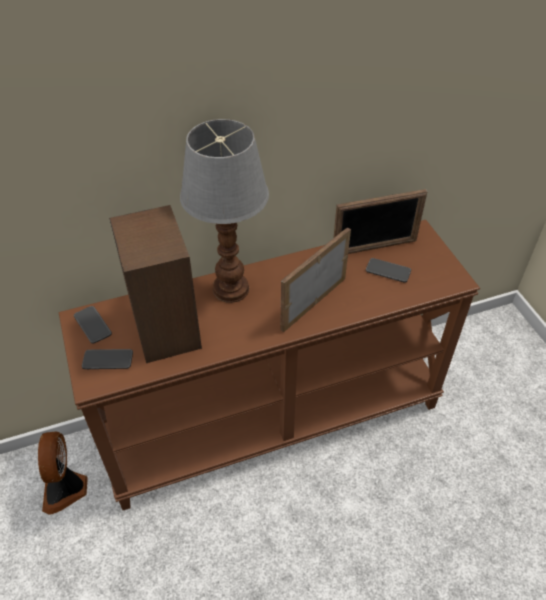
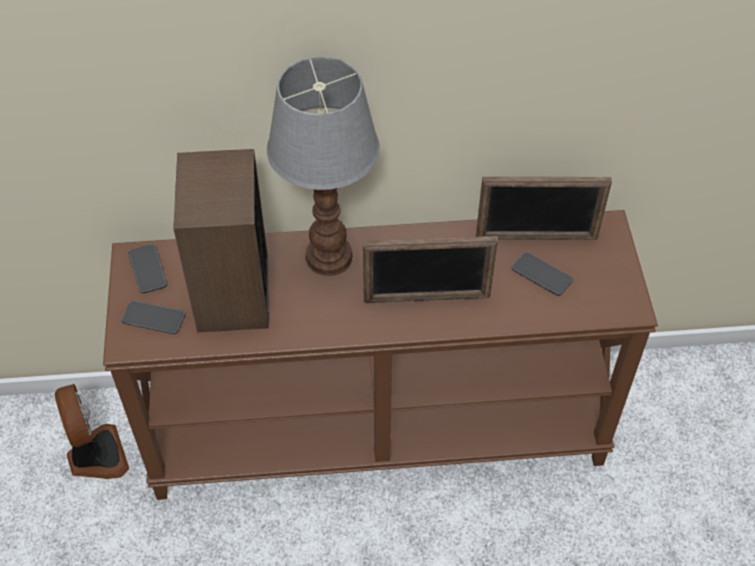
camera: 15 degrees right, 5 degrees up
(66, 489) = (96, 456): fan -> fan turned 150 degrees clockwise
(313, 303) = (427, 298): picture frame -> picture frame turned 150 degrees counterclockwise

